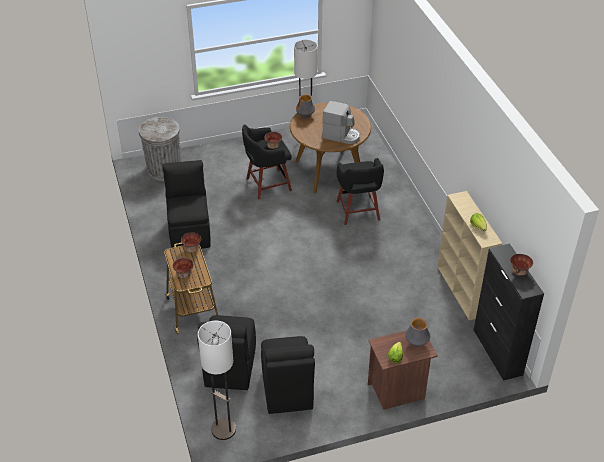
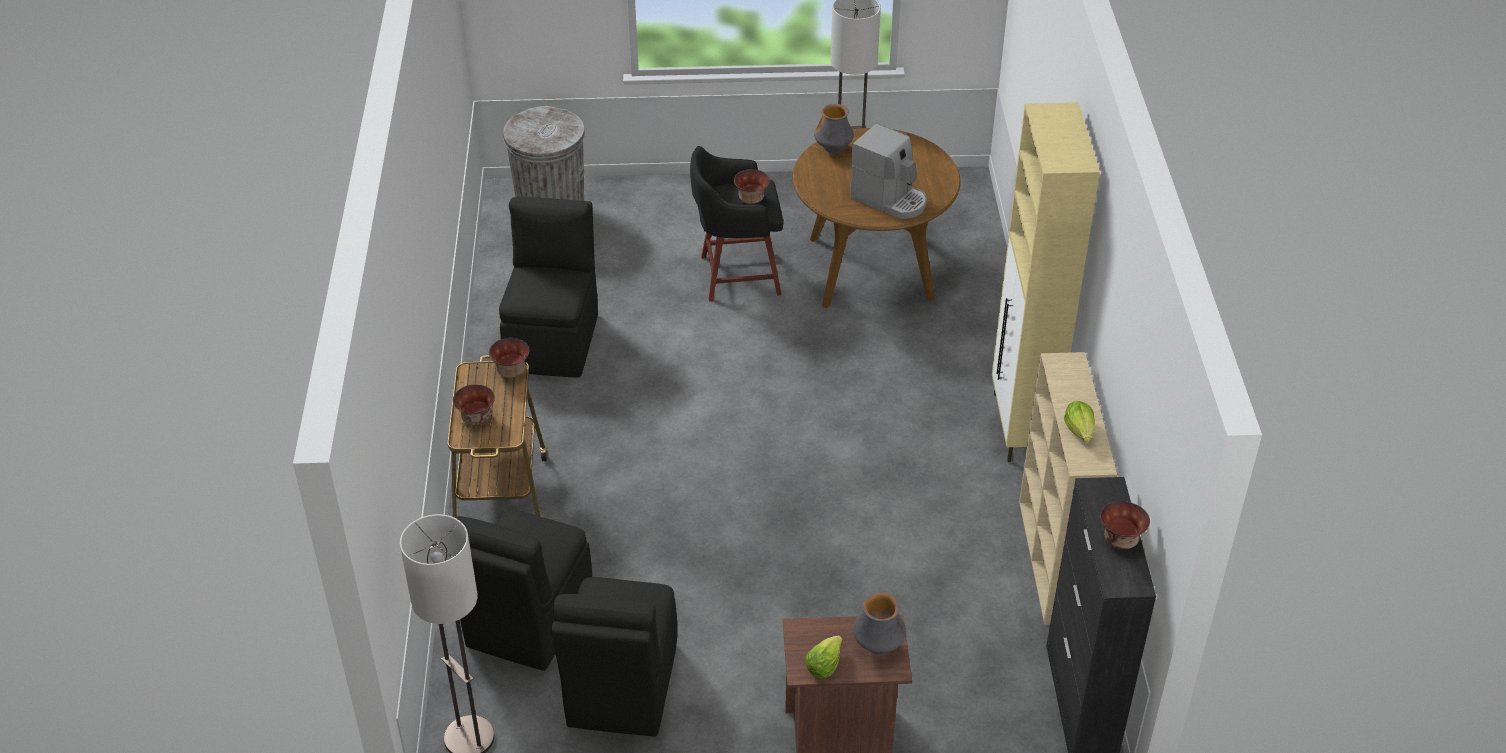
camera: 15 degrees right, 0 degrees up
(358, 212) = (898, 360): black stool -> none
(425, 233) = (1020, 427): none -> beige cabinet

